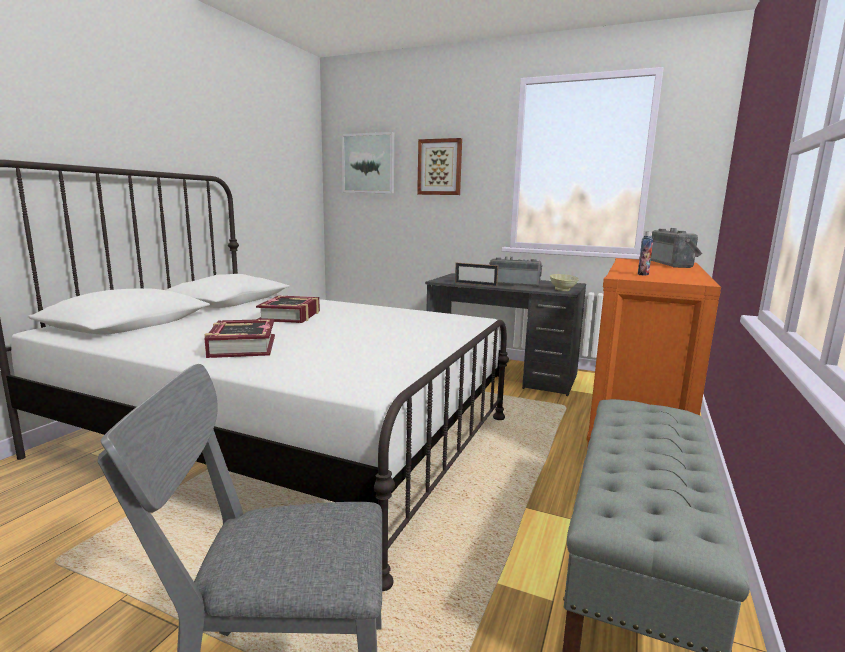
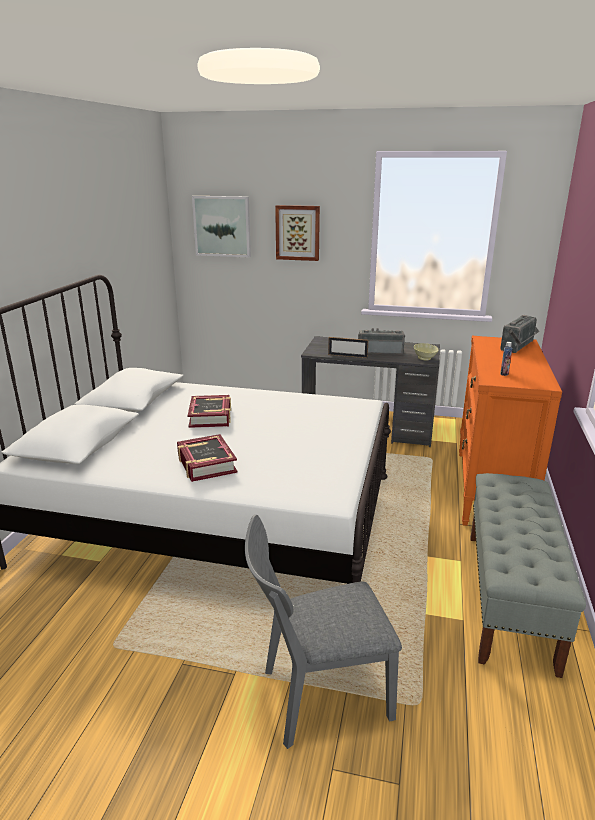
camera: 10 degrees left, 10 degrees up
(673, 264) = (519, 346): radio -> radio turned 45 degrees clockwise

